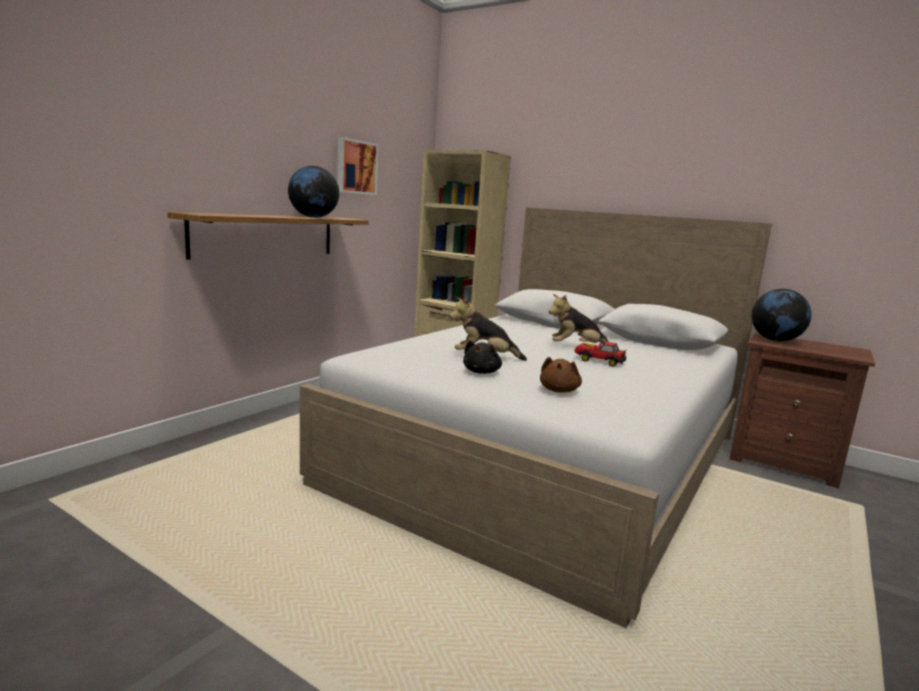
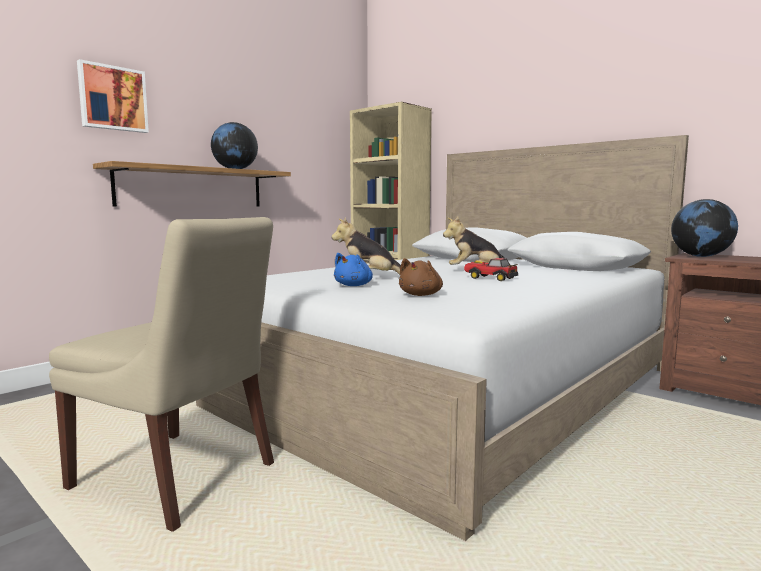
camera: 10 degrees right, 5 degrees down
(333, 573) = (179, 478): none -> beige chair
(355, 167) = (283, 128): picture -> picture (112, 98)
(482, 372) = (354, 285): black plush toy -> blue plush toy

